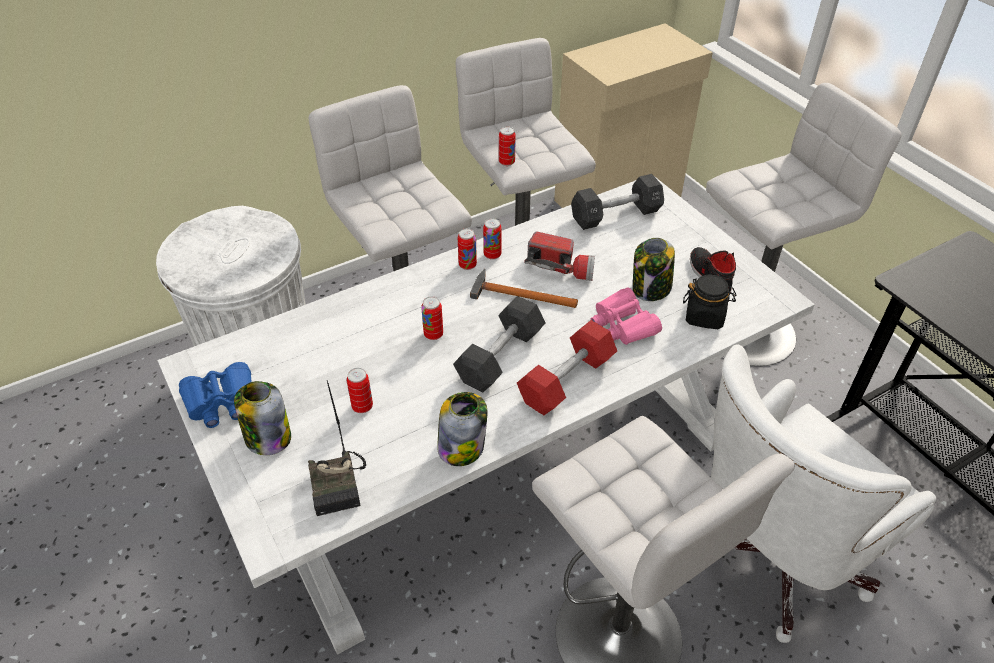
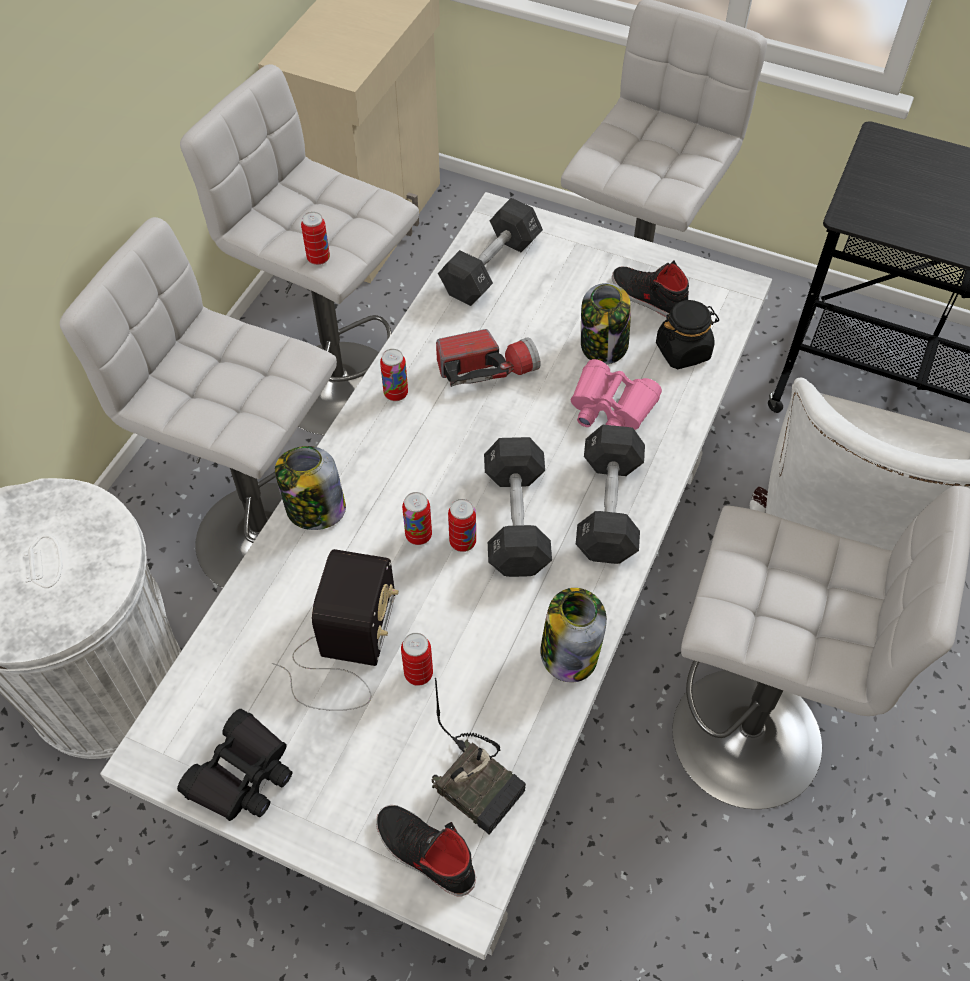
camera: 35 degrees left, 10 degrees up
(221, 402) = (242, 775): blue binoculars -> black binoculars
(267, 437) = (343, 781): jar -> jar (314, 509)
(272, 503) = (424, 853): none -> black shoe
(333, 371) = (344, 651): none -> radio
(467, 265) = (378, 423): can -> can (462, 542)
(519, 294) = (470, 429): hammer -> none
(566, 380) = (608, 507): red dumbbell -> black dumbbell

